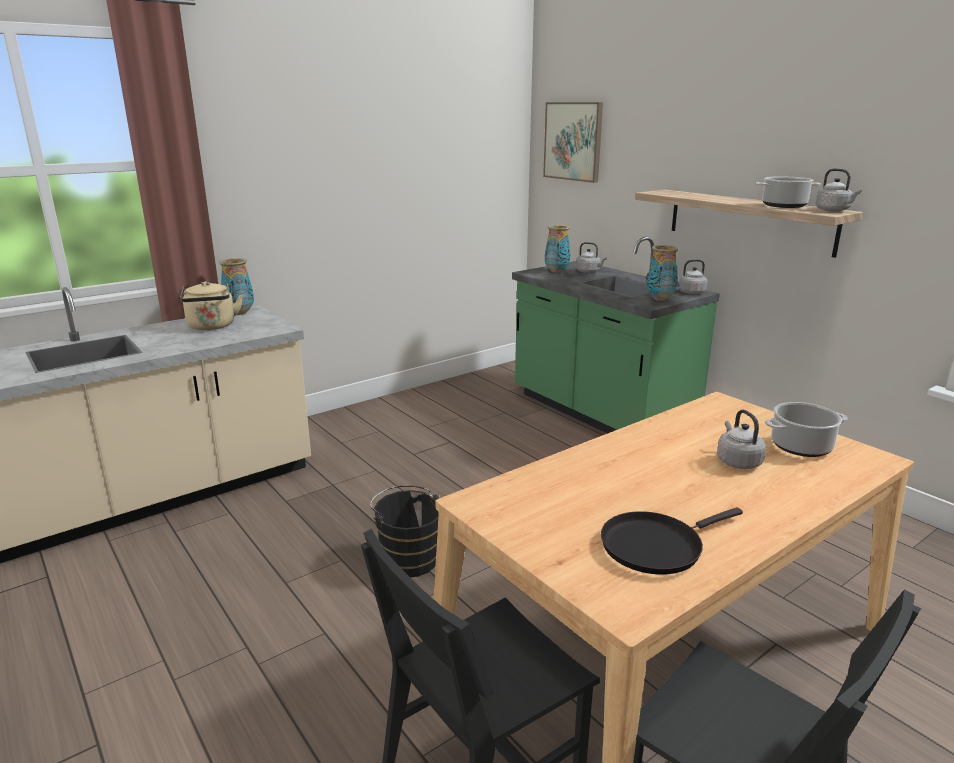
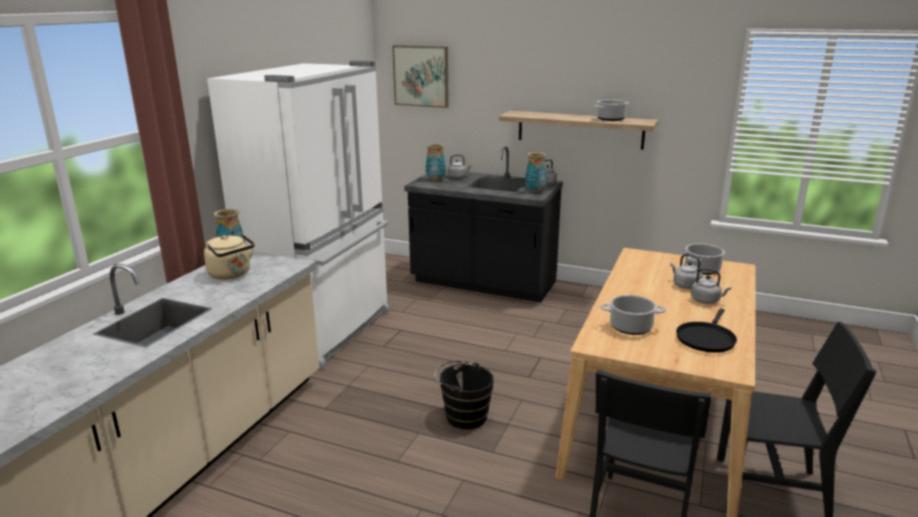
camera: 30 degrees left, 0 degrees up
(375, 423) = (325, 331): none -> white fridge
(564, 495) = (631, 327): none -> cooking pot
(600, 414) = (483, 283): green counter -> black counter
(834, 210) = (643, 120): grey kettle -> grey kettle (706, 300)

